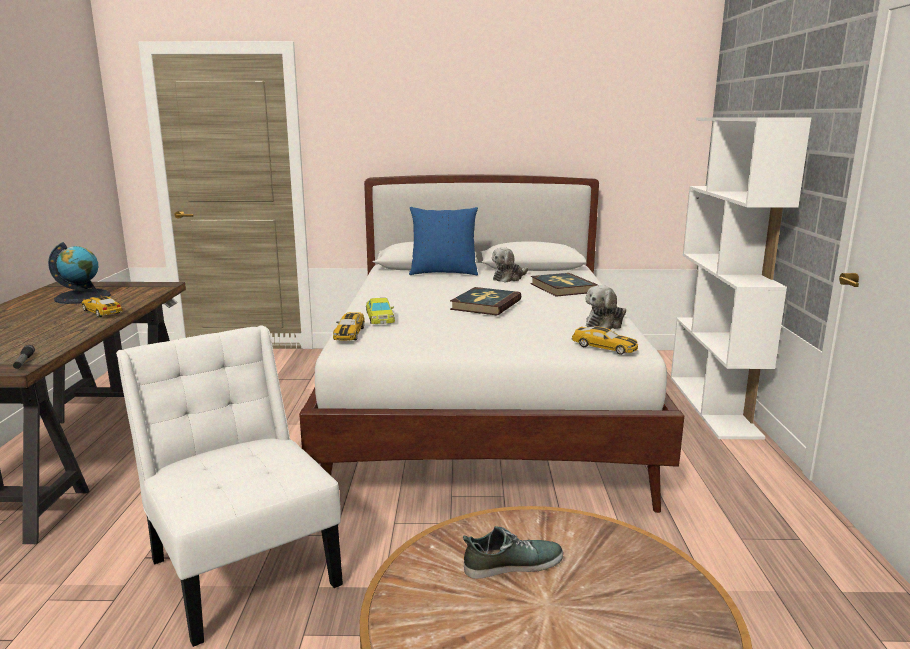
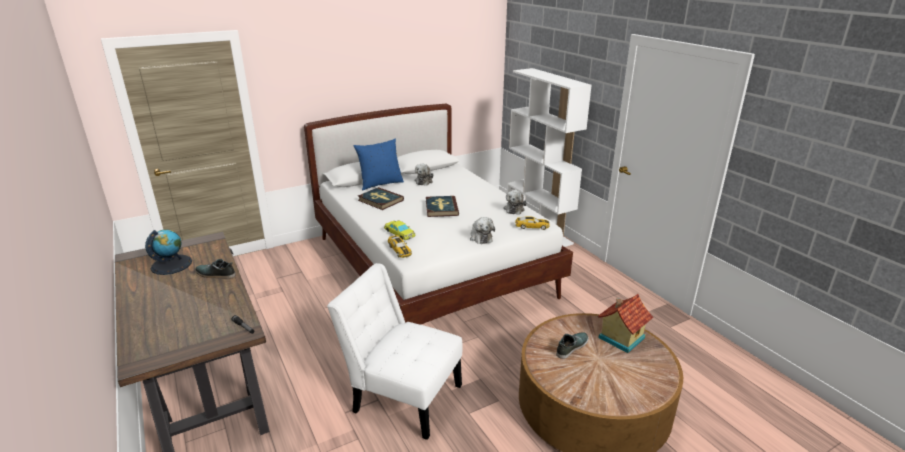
camera: 30 degrees left, 10 degrees up
(102, 312) = (215, 274): toy car -> shoe
(494, 343) = (480, 237): none -> plush toy
(563, 288) = (463, 184): book -> book (380, 200)
(642, 583) = (620, 337): none -> toy house

